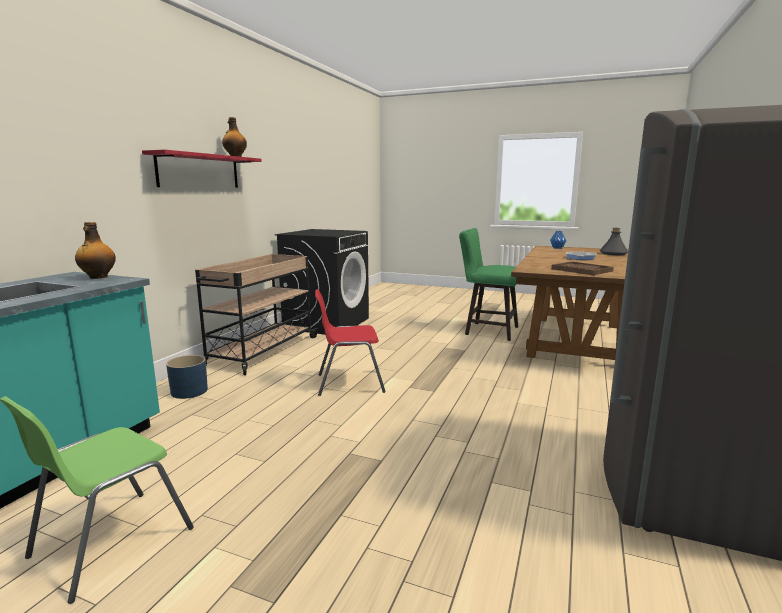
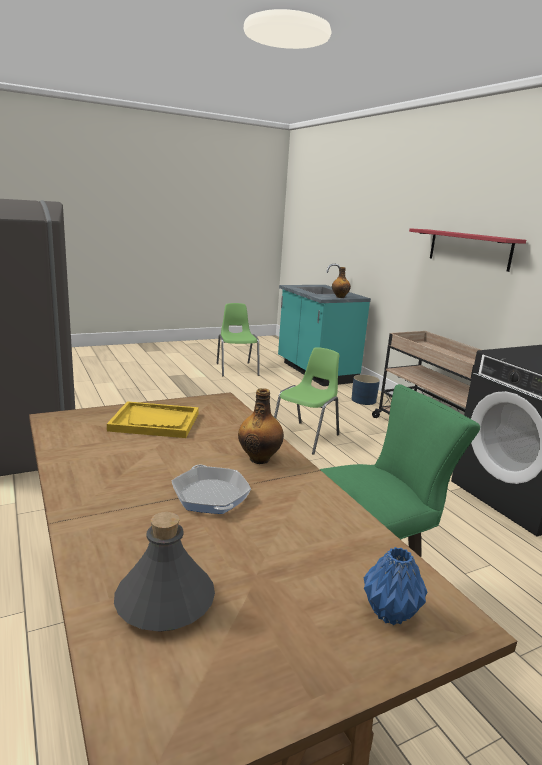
camera: 130 degrees right, 5 degrees up
(235, 156) = (488, 236): bottle -> bottle (259, 458)
(349, 383) = (306, 437): red chair -> green chair
(581, 270) = (155, 422): brown tray -> yellow tray

